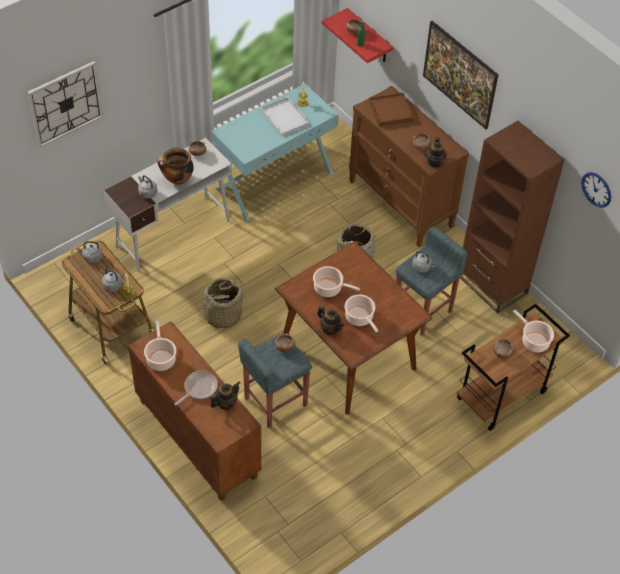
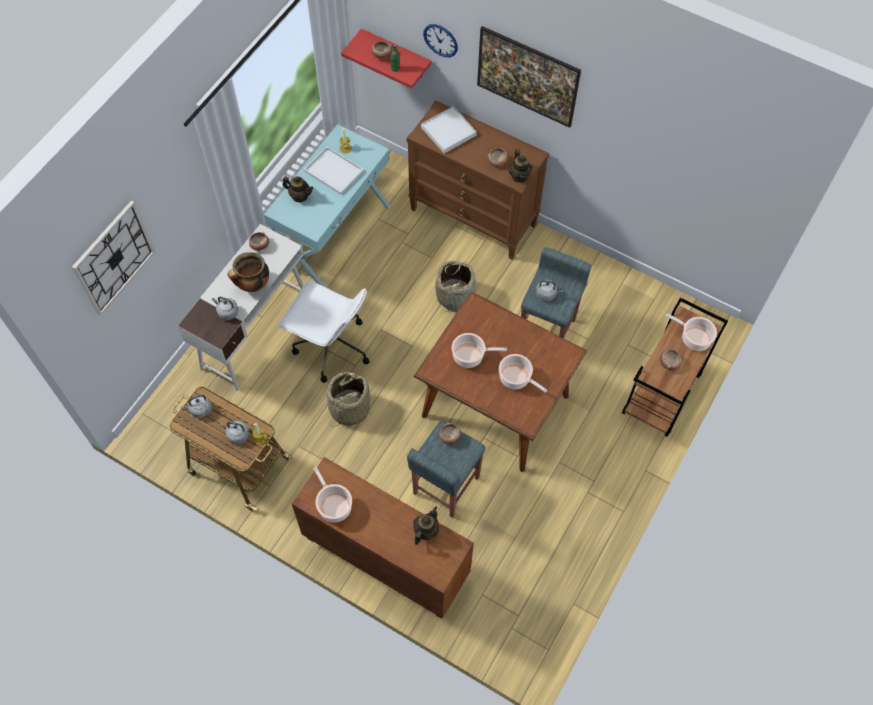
camera: 20 degrees left, 10 degrees up
(199, 388) = (390, 525): frying pan -> none
(230, 264) = (331, 347): none -> white office chair
(330, 328) = (491, 402): teapot -> teapot (299, 196)
(390, 111) = (448, 131): brown tray -> white tray
(492, 284) = (600, 275): brown bookcase -> none
(596, 189) = (725, 166): wall clock -> wall clock (440, 40)

